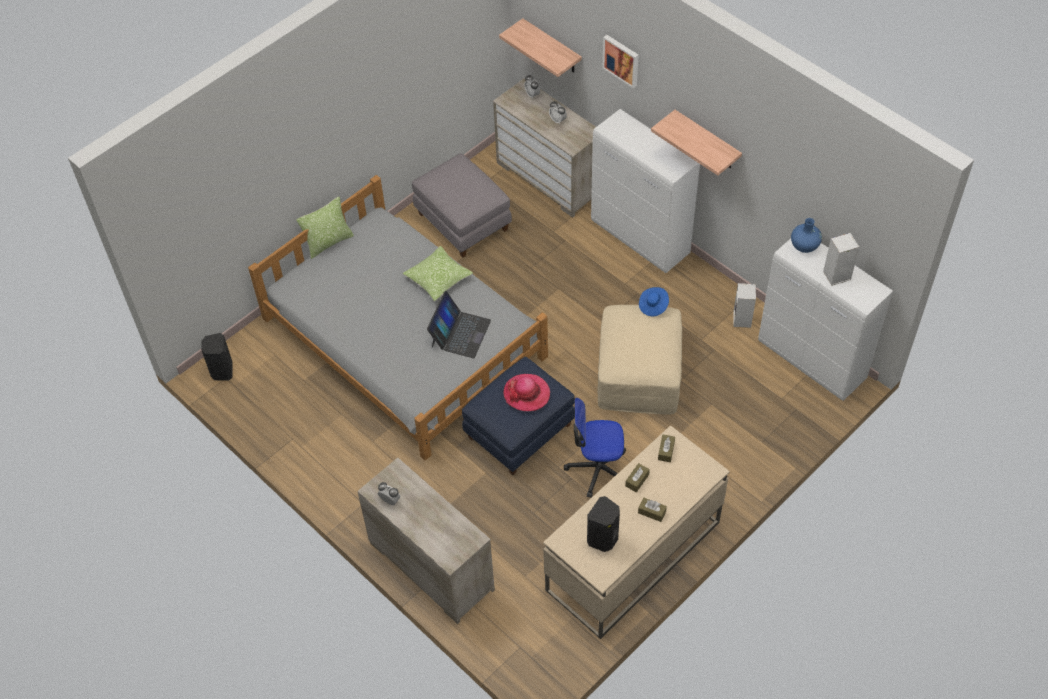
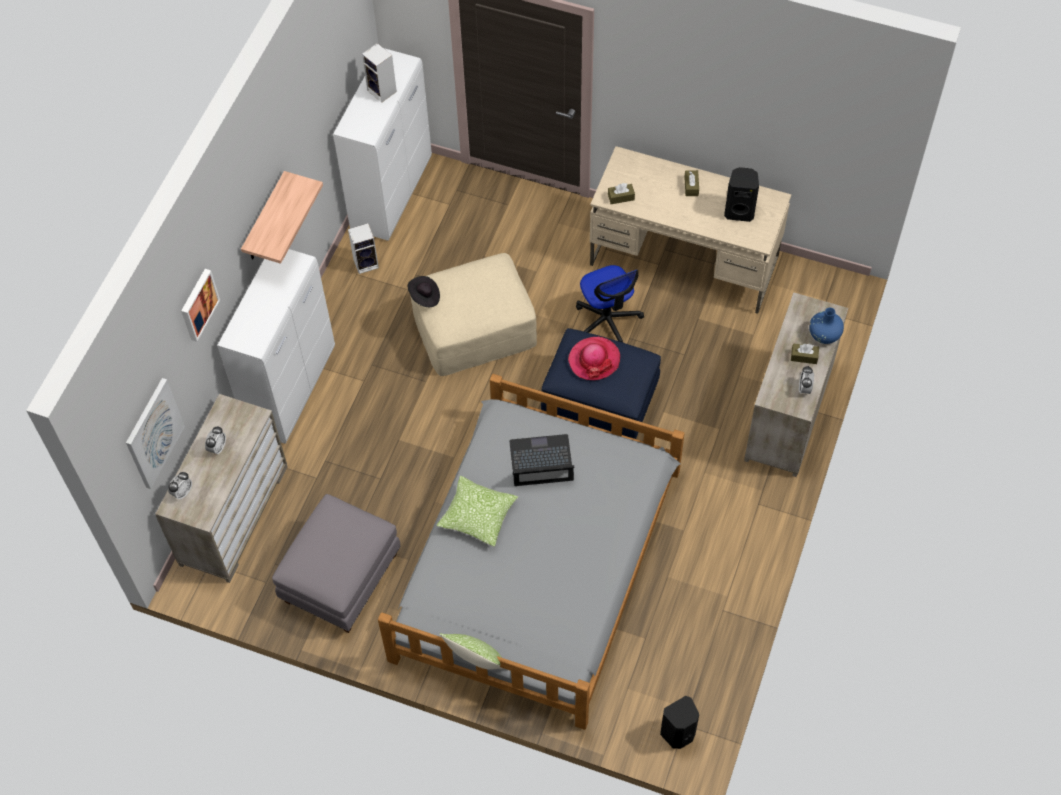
camera: 115 degrees left, 5 degrees up
(552, 47) = (153, 433): shelf -> picture
(637, 480) = (665, 208): brown tissue box -> brown tissue box (804, 356)
(653, 306) = (424, 297): blue hat -> black hat
(804, 246) = (354, 125): blue vase -> blue vase (824, 335)

